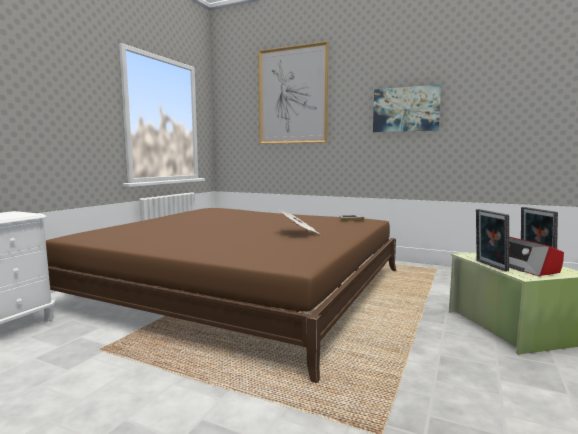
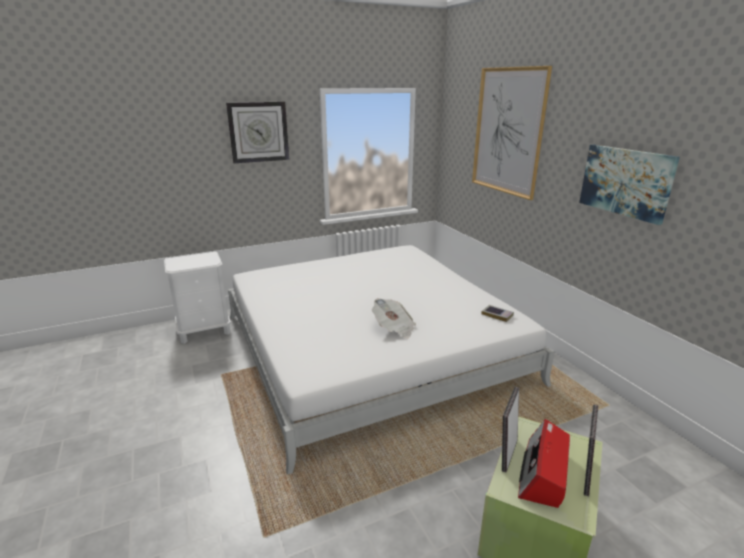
camera: 40 degrees right, 15 degrees up
(59, 71) = (258, 132): none -> wall clock
(240, 287) = (370, 347): brown bed -> white bed

